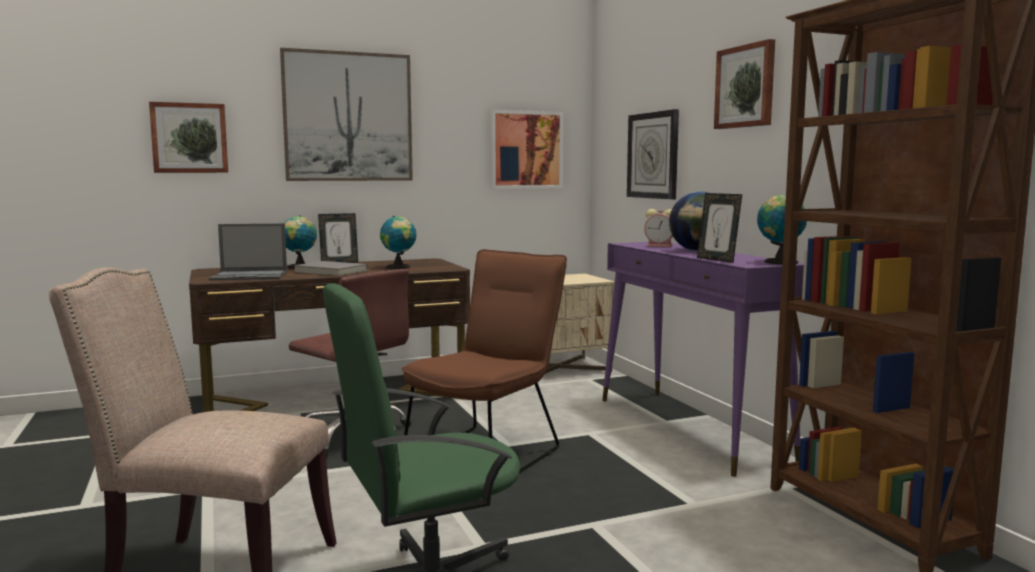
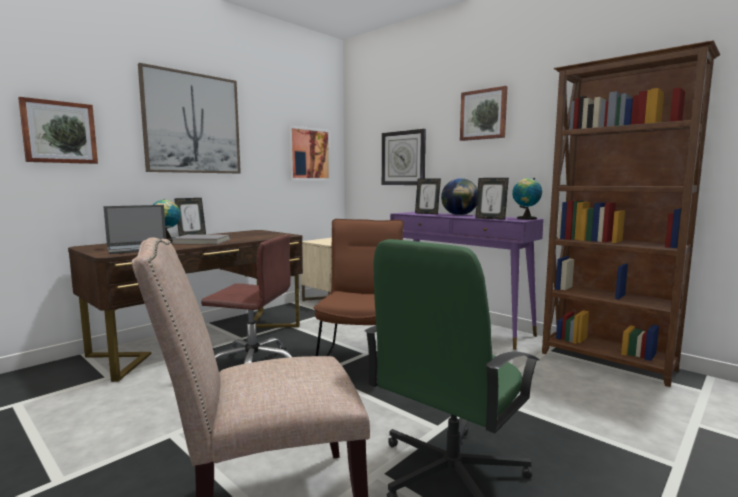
camera: 25 degrees left, 0 degrees up
(399, 267) = (248, 236): globe -> none
(660, 246) = (427, 213): alarm clock -> picture frame

